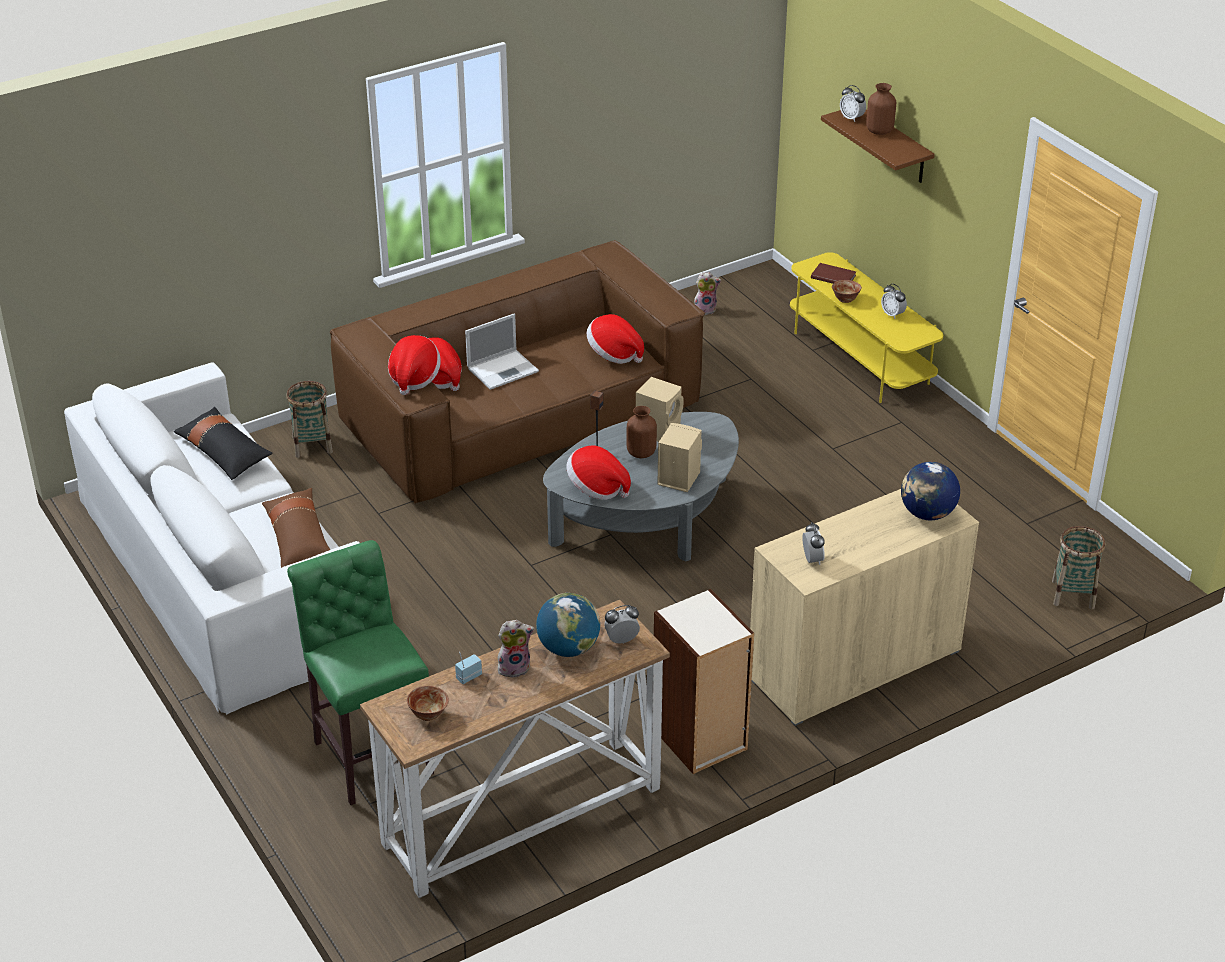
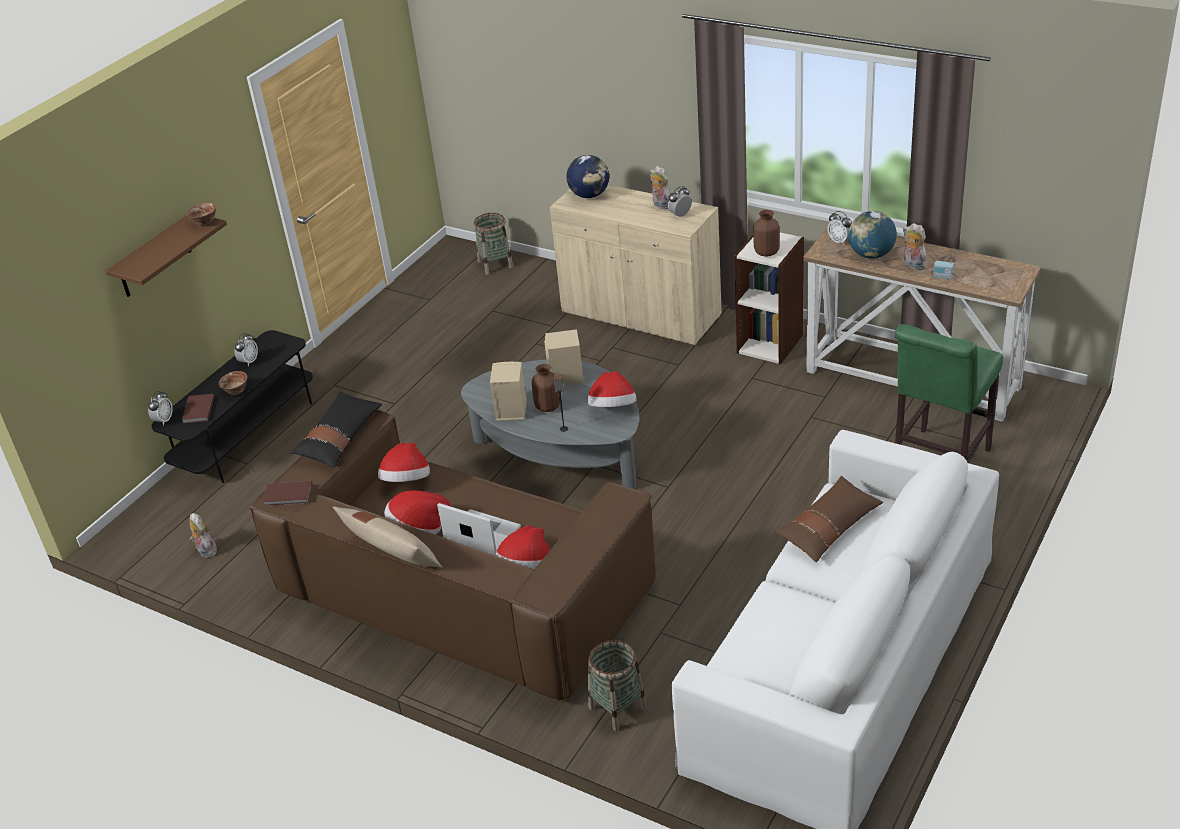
camera: 115 degrees left, 0 degrees up
(224, 452) = (764, 643): black pillow -> black pillow (339, 438)
(414, 377) = (592, 516): hat -> hat (419, 528)
(428, 714) = (993, 276): bowl -> bowl (204, 223)
(482, 283) = (391, 554): none -> beige pillow
(607, 256) = (288, 495): none -> brown book
(851, 118) = (139, 264): alarm clock -> alarm clock (164, 420)
(851, 555) = (660, 205): none -> plush toy
(860, 358) = (246, 434): yellow tv stand -> black tv stand
(879, 131) = (159, 245): brown vase -> brown vase (766, 252)

